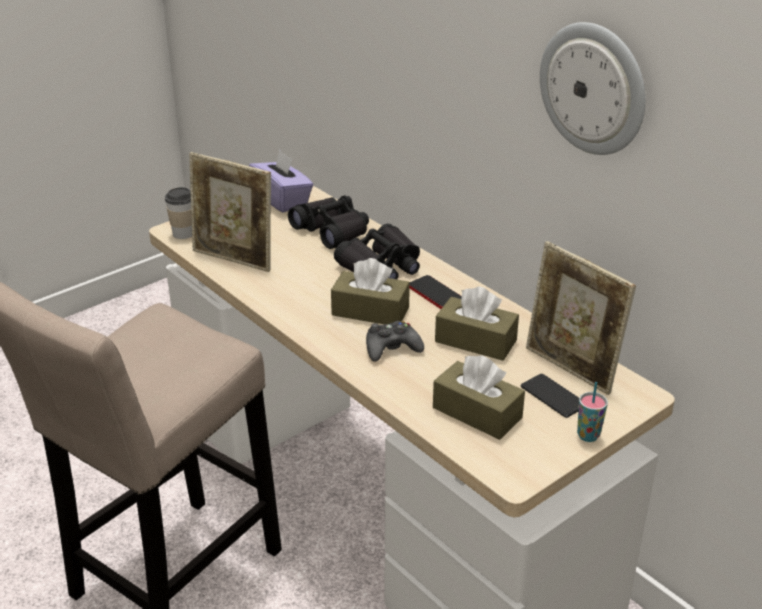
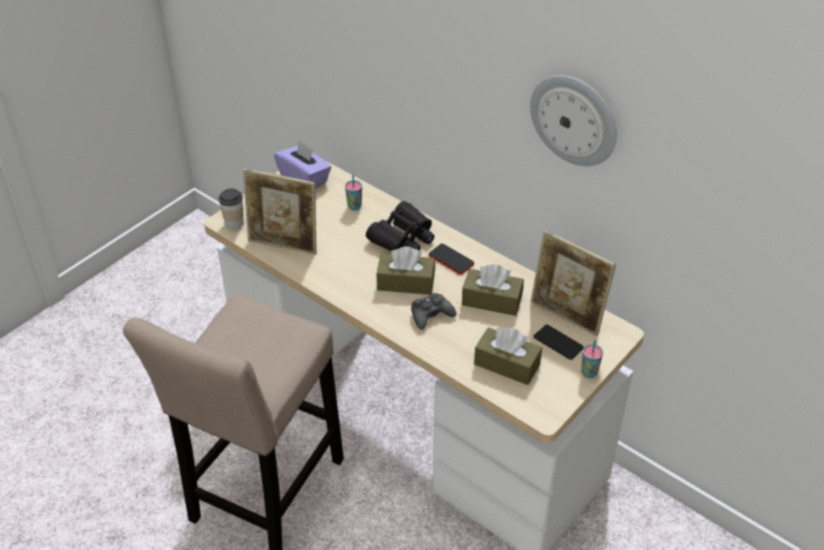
camera: 10 degrees left, 10 degrees up
(332, 231) = (354, 207): black binoculars -> cup

